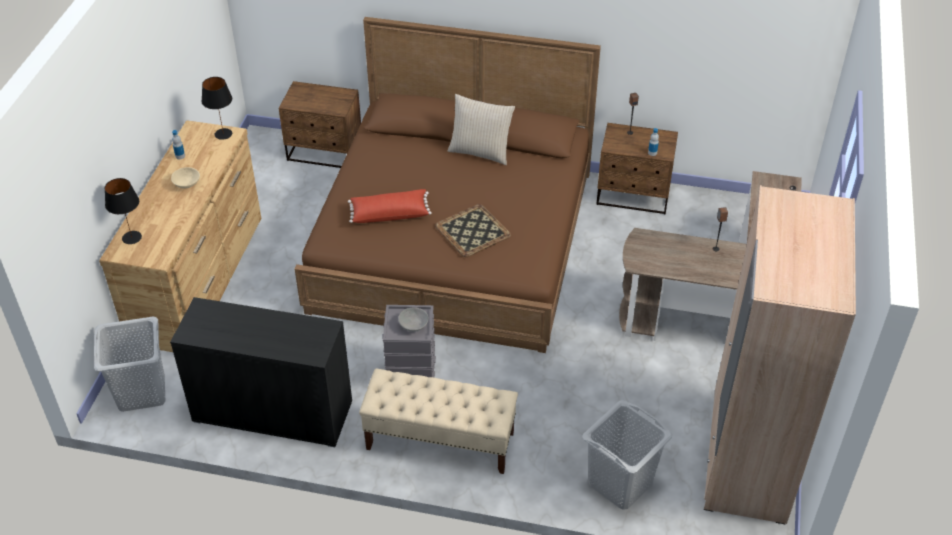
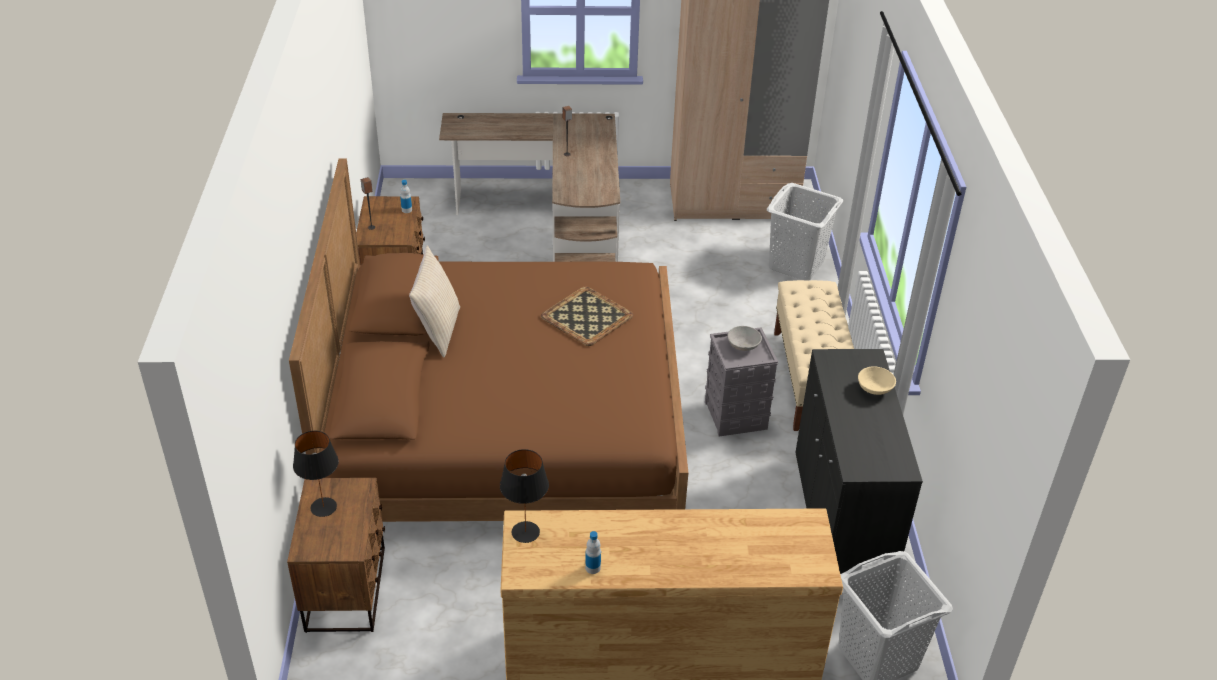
camera: 105 degrees left, 5 degrees down
(131, 237) = (785, 565): black table lamp -> black table lamp (323, 507)
(187, 184) = (651, 539): beige bowl -> beige bowl (874, 388)
(389, 213) = (579, 387): red pillow -> none

